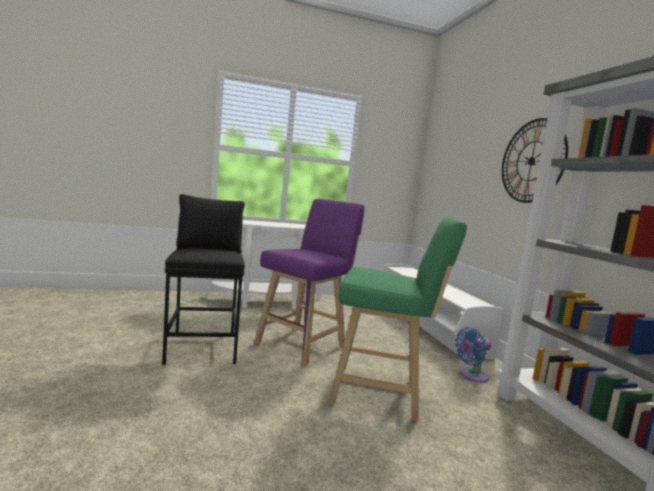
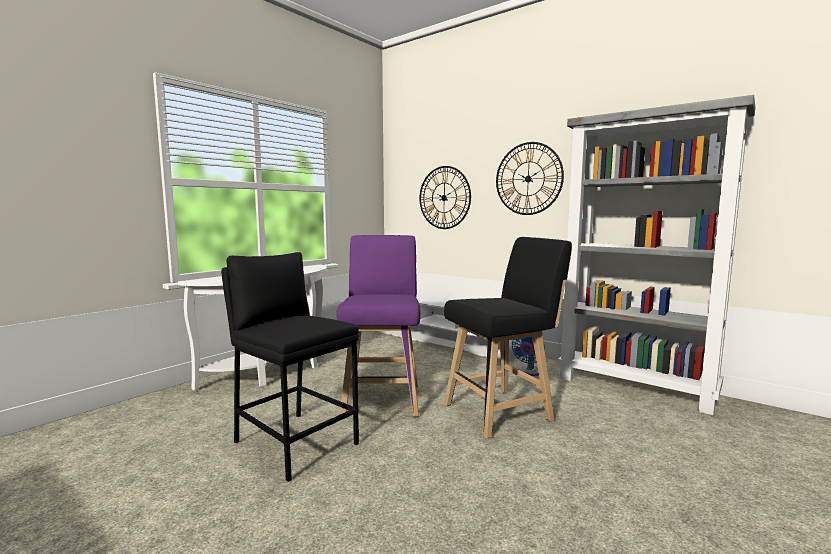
camera: 35 degrees left, 0 degrees up
(381, 392) = (502, 411): green stool -> black stool
(459, 179) = (444, 197): none -> wall clock

